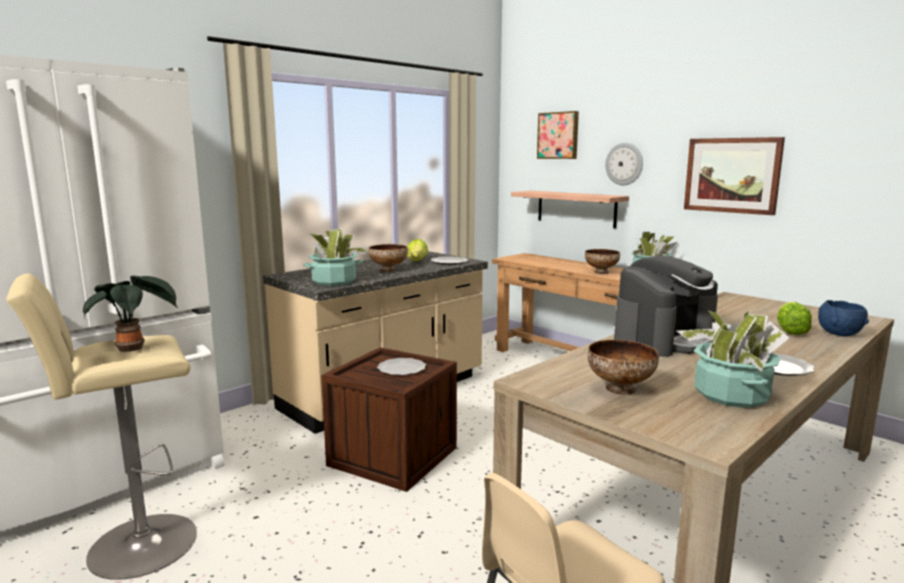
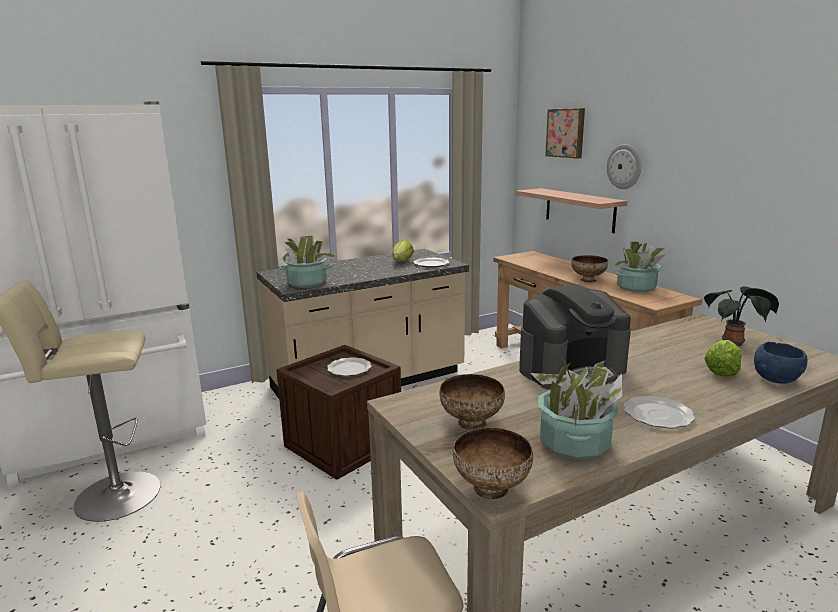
camera: 15 degrees right, 5 degrees up
(134, 349) = (101, 343): potted plant -> potted plant (734, 344)
(389, 270) = (366, 271): bowl -> bowl (492, 489)
(732, 175) = (726, 186): picture -> none

